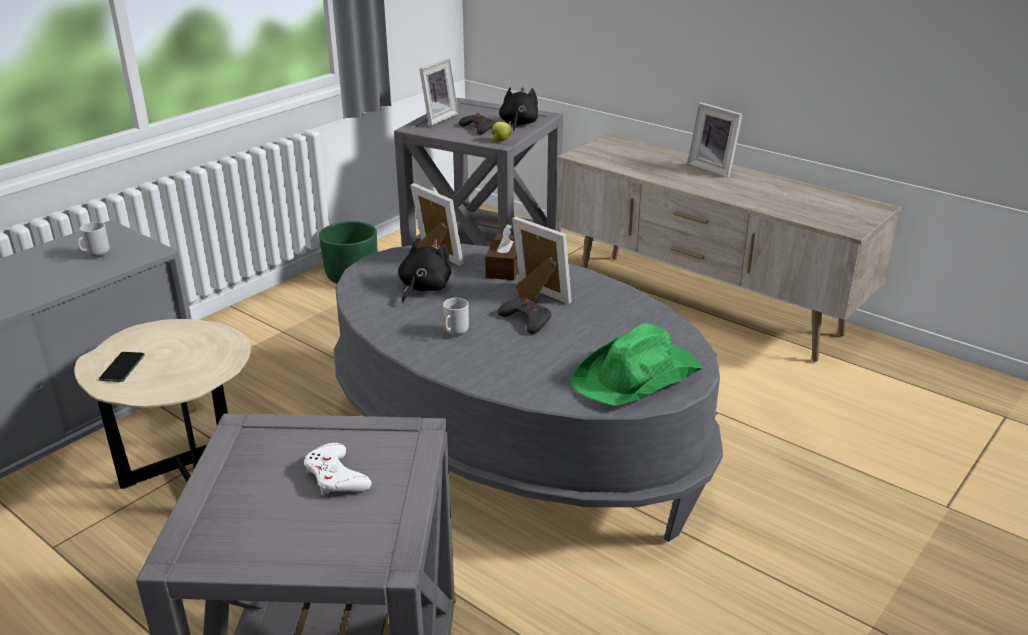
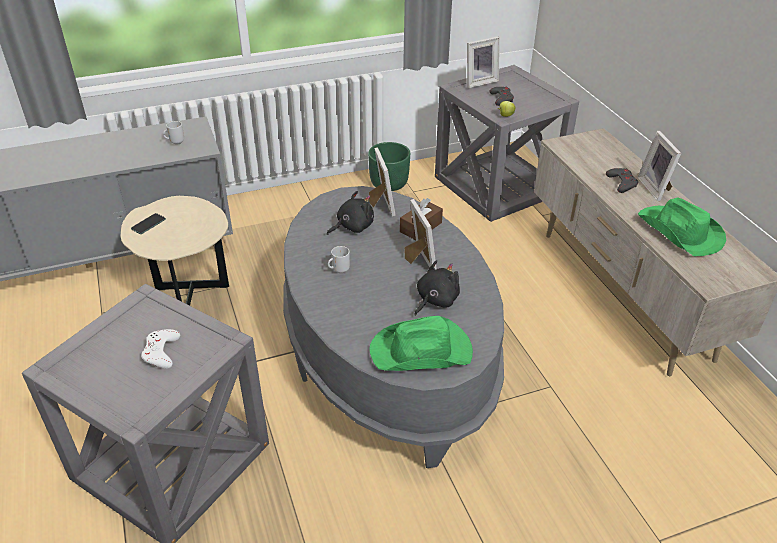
camera: 30 degrees right, 10 degrees up
(518, 124) = (535, 102): black plush toy -> black plush toy (435, 300)
(526, 320) = (393, 276): grey game controller -> grey game controller (621, 183)
(776, 196) = (680, 232): none -> green hat

